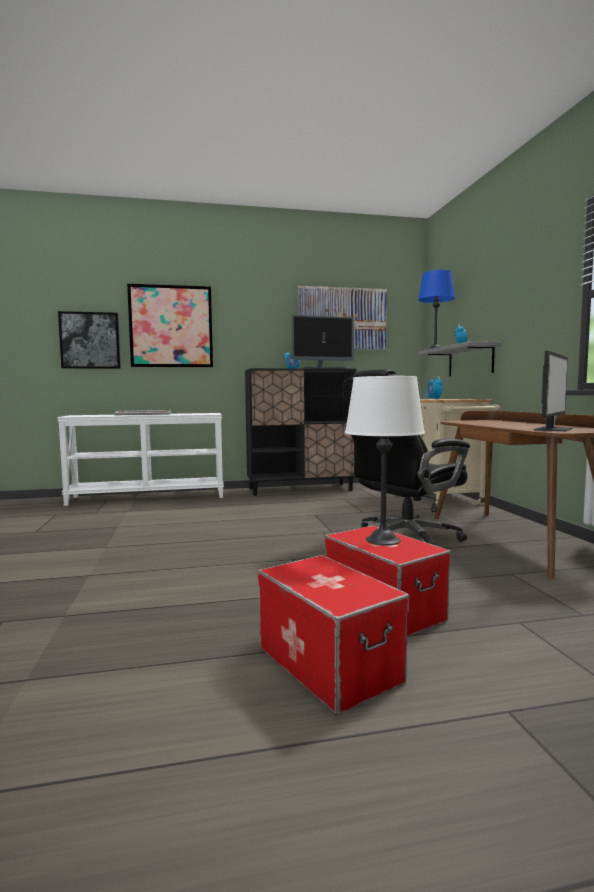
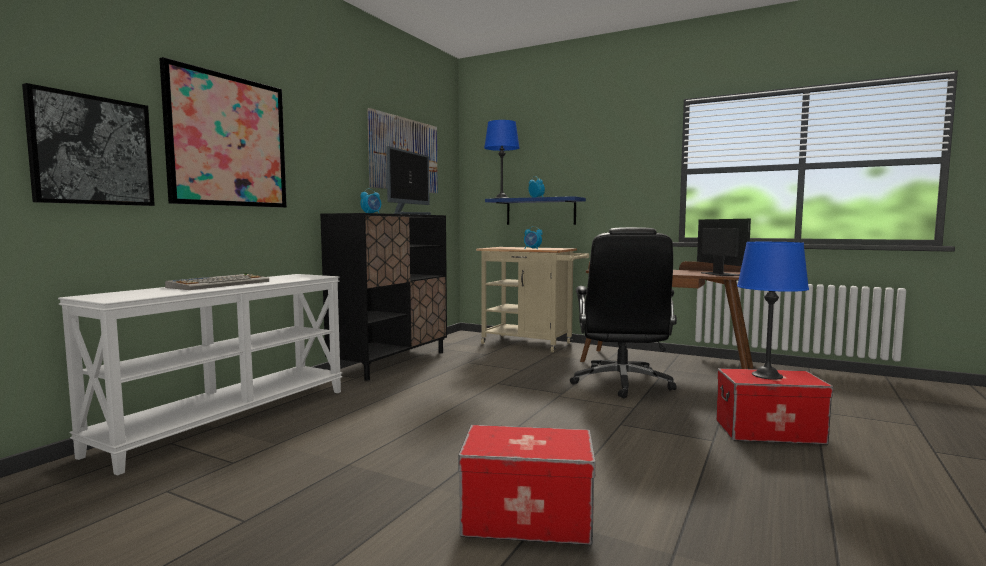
camera: 50 degrees left, 0 degrees up
(329, 664) = (858, 473): storage box -> storage box (527, 519)
(383, 540) = (767, 375): white table lamp -> blue table lamp
(470, 361) = (540, 211): grey shelf -> blue shelf

